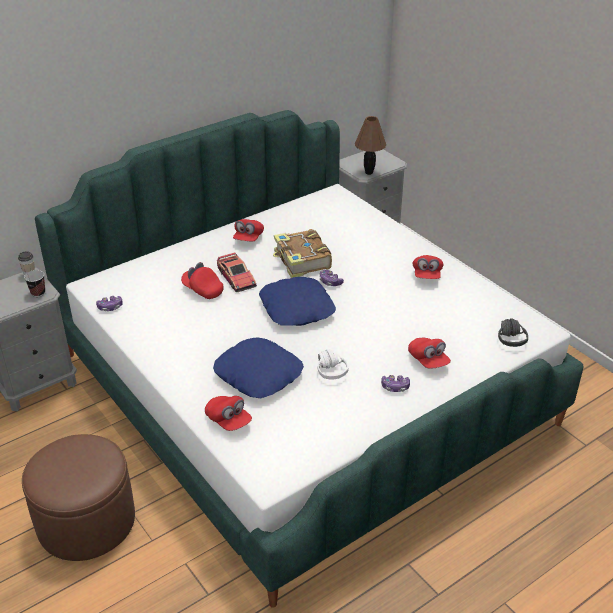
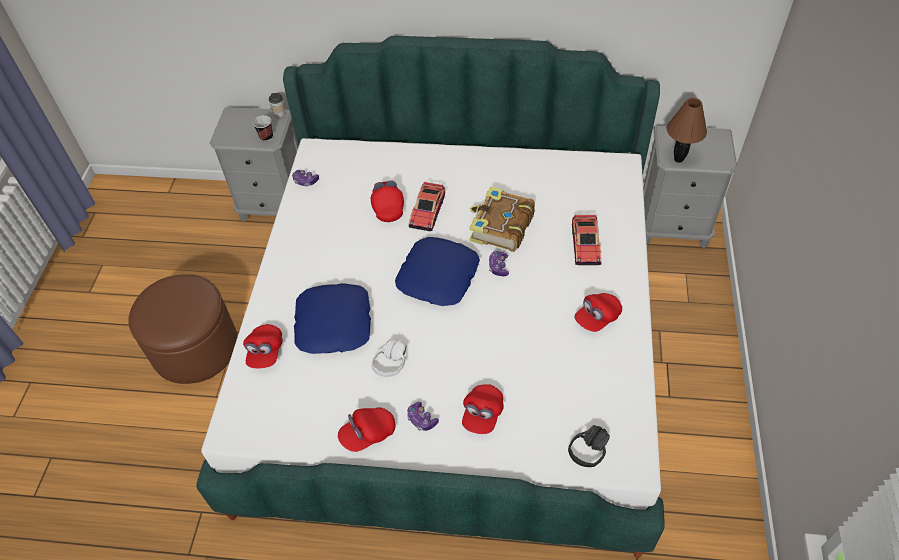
camera: 45 degrees right, 15 degrees up
(248, 238) = (484, 173): red cap -> red cap (368, 434)
(369, 243) = (585, 245): none -> toy car

